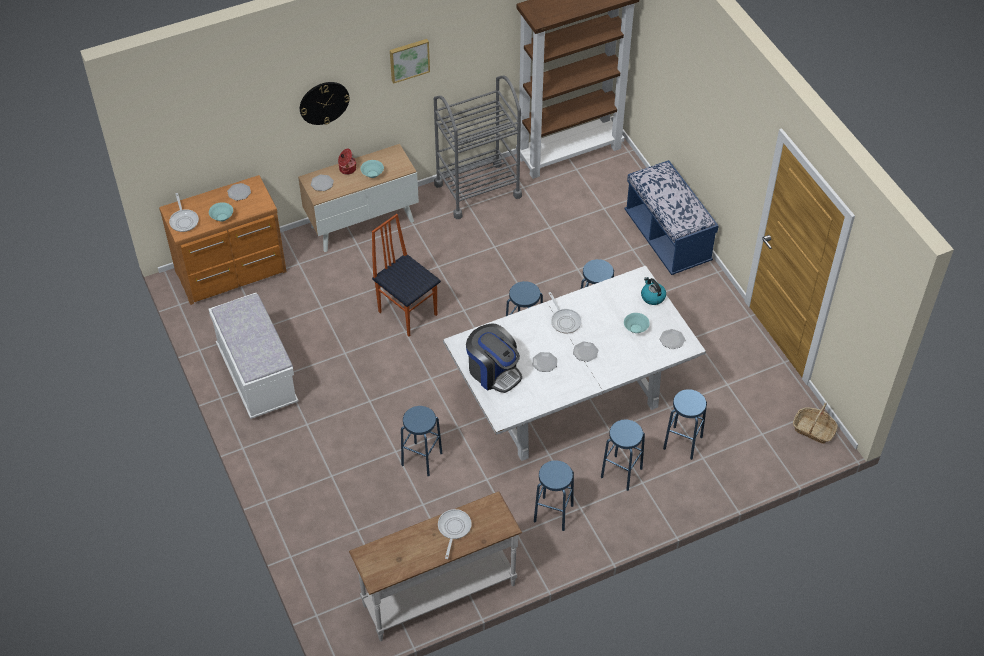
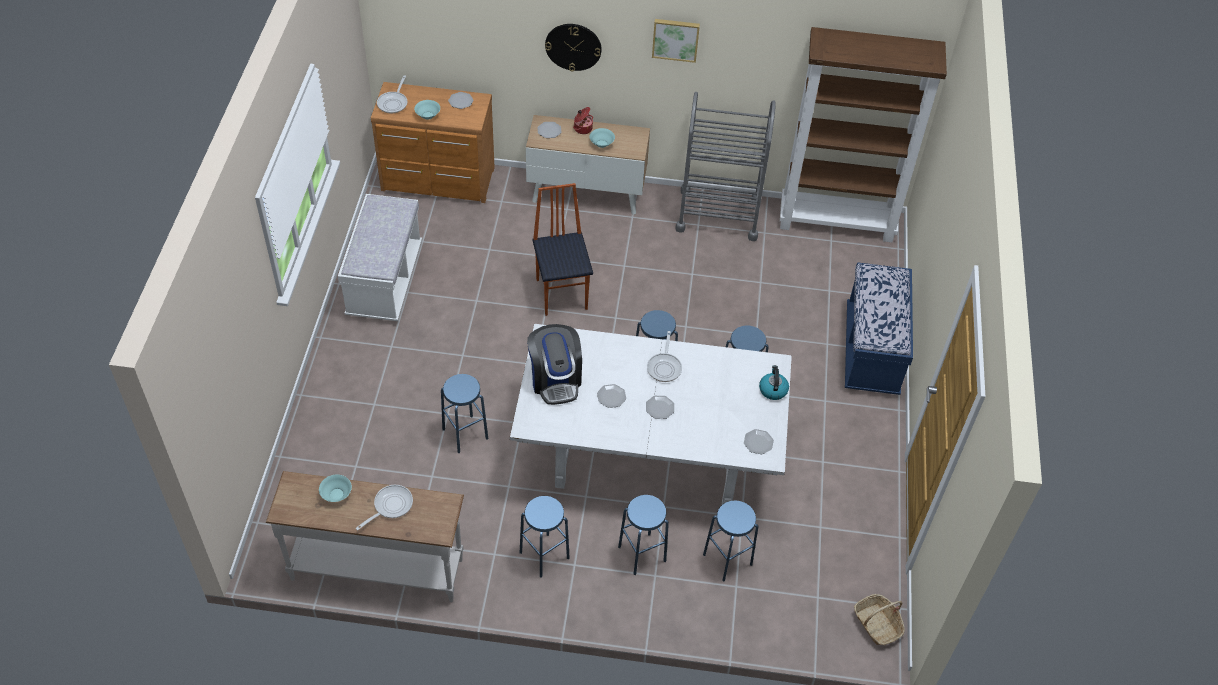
camera: 30 degrees right, 0 degrees up
(635, 328) = (730, 411): turquoise bowl -> turquoise bowl (337, 494)

